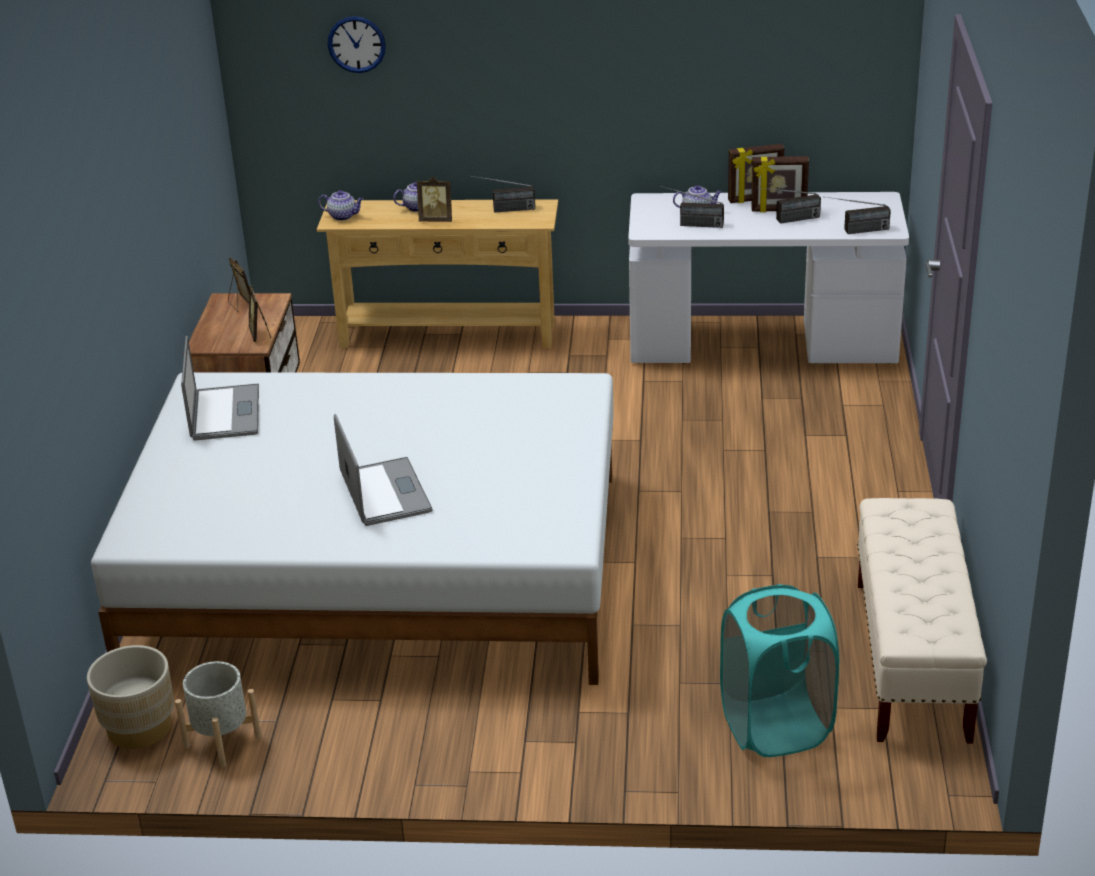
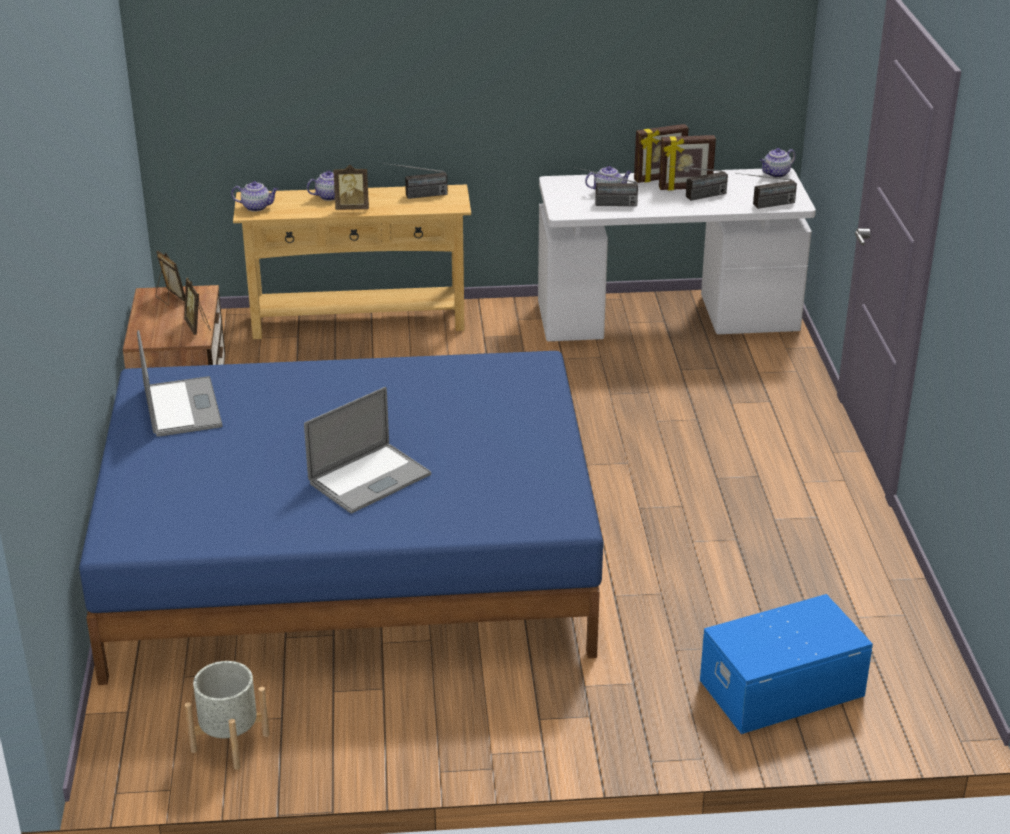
camera: 10 degrees left, 0 degrees up
(139, 728) = (139, 735): beige planter -> none
(356, 44) = (268, 34): wall clock -> none
(379, 569) = (349, 556): white bed -> blue bed
(385, 492) = (369, 479): laptop -> laptop turned 75 degrees clockwise
(775, 727) = (780, 687): turquoise laundry basket -> blue storage box
(878, 198) = (776, 174): none -> teapot
(912, 661) = (890, 613): beige bench -> none

